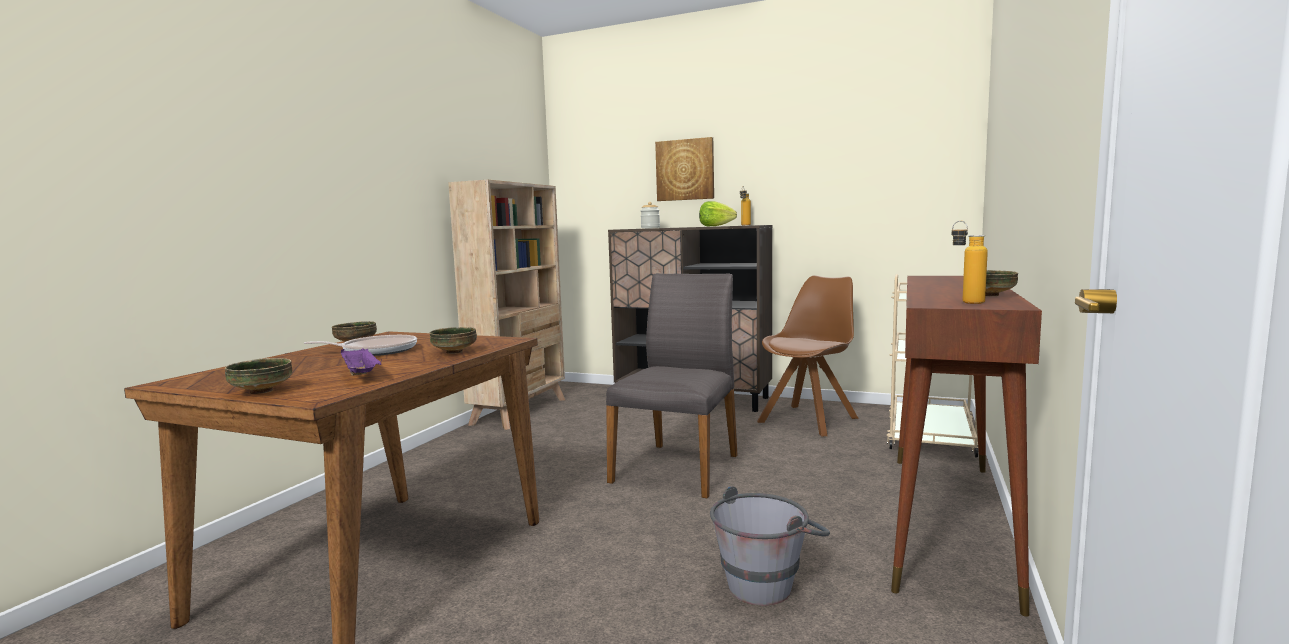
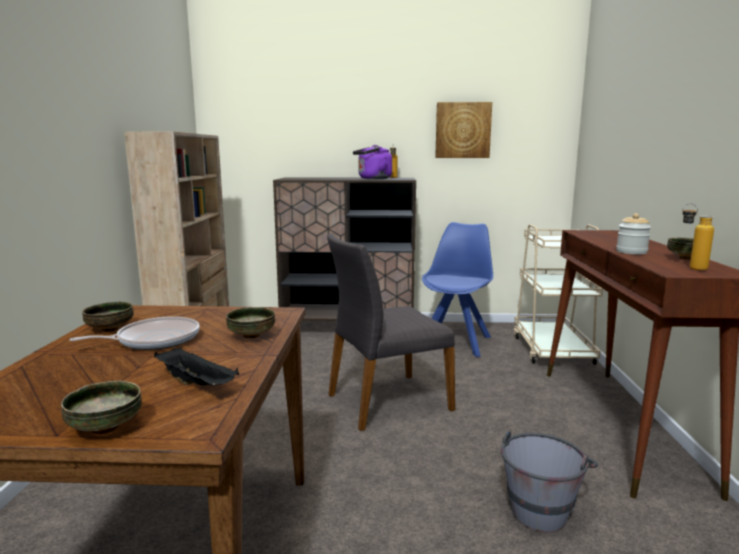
camera: 20 degrees left, 5 degrees up
(361, 375) = (197, 384): purple tray -> black tray
(650, 228) = (309, 178): jar -> jar (631, 252)
(678, 468) = (387, 401): grey chair -> grey chair turned 120 degrees counterclockwise
(685, 170) = (336, 125): picture -> picture (463, 130)
(715, 226) = (373, 179): lettuce -> purple kettle
(809, 419) = (455, 341): brown chair -> blue chair

